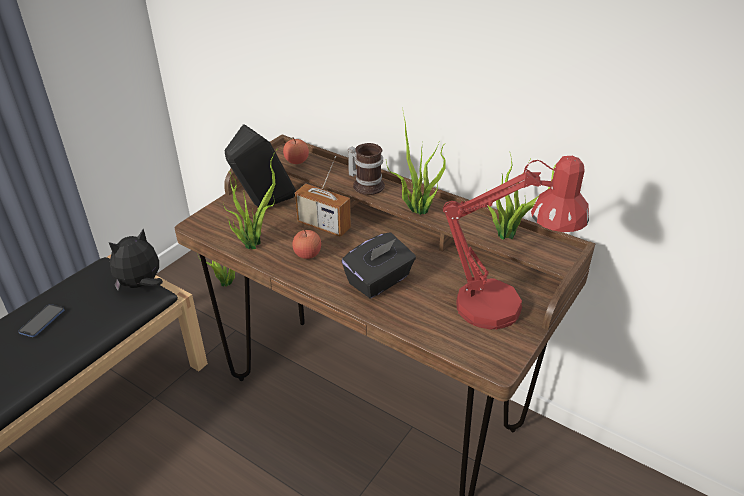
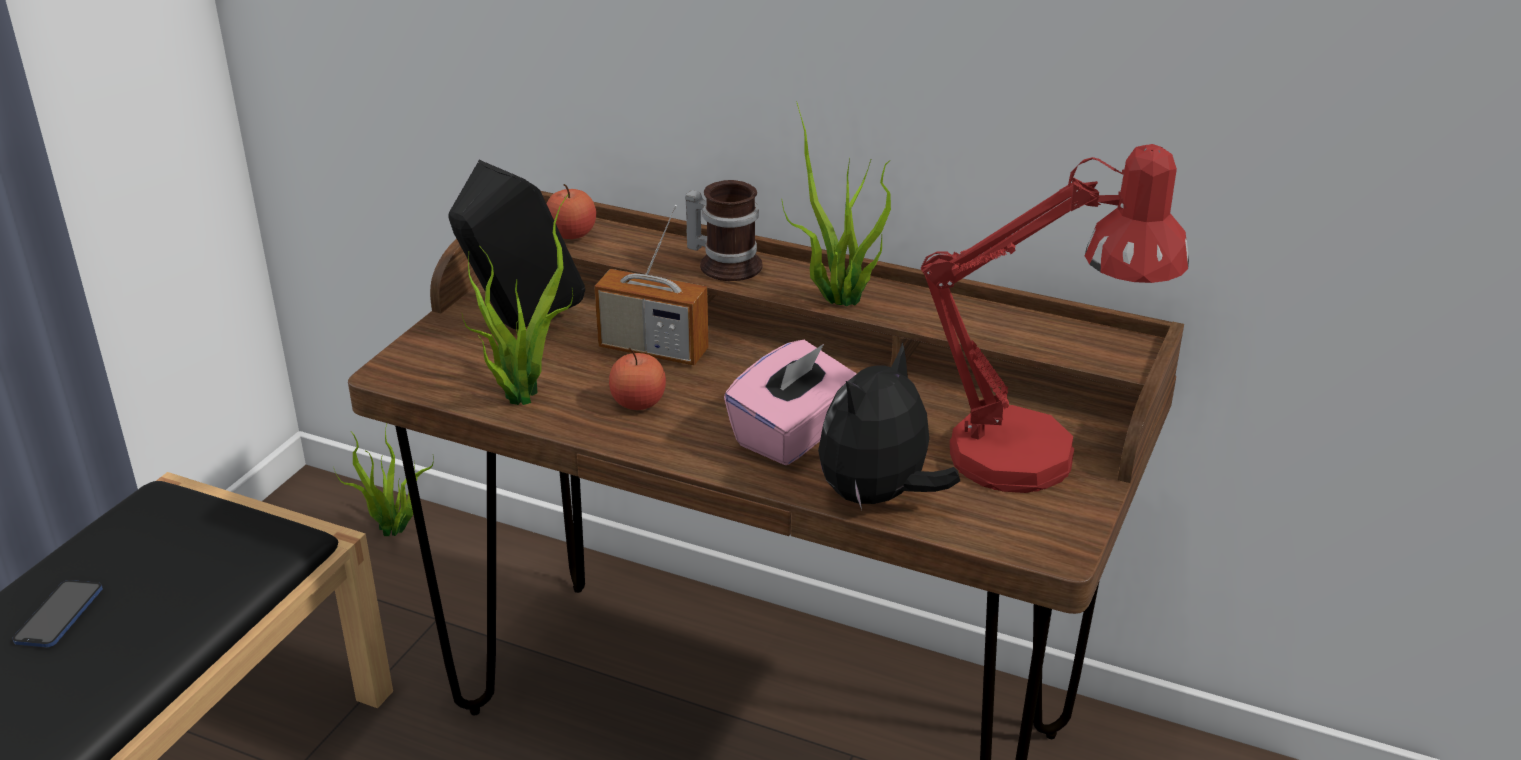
camera: 10 degrees left, 5 degrees down
(141, 285) = (256, 524): plush toy -> plush toy (878, 497)
(379, 281) = (793, 434): black tissue box -> pink tissue box
(509, 234) = (1022, 324): potted plant -> none

